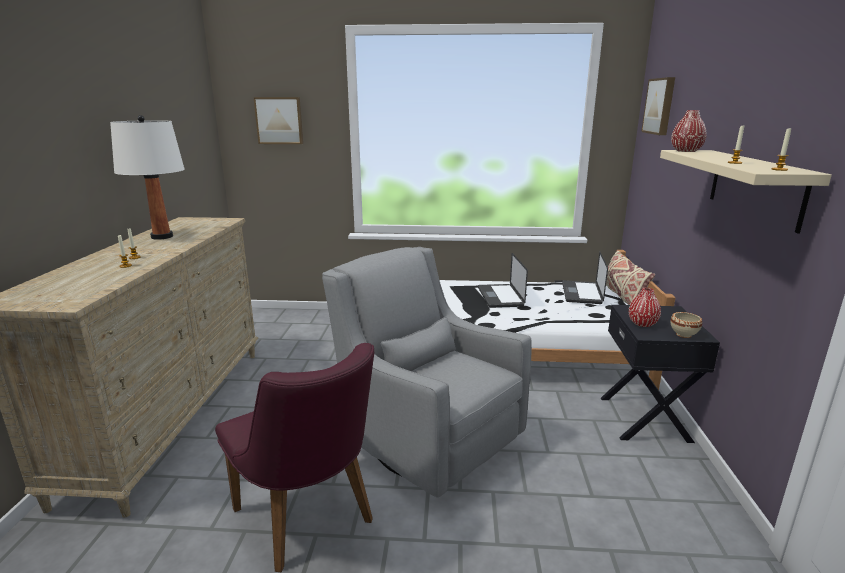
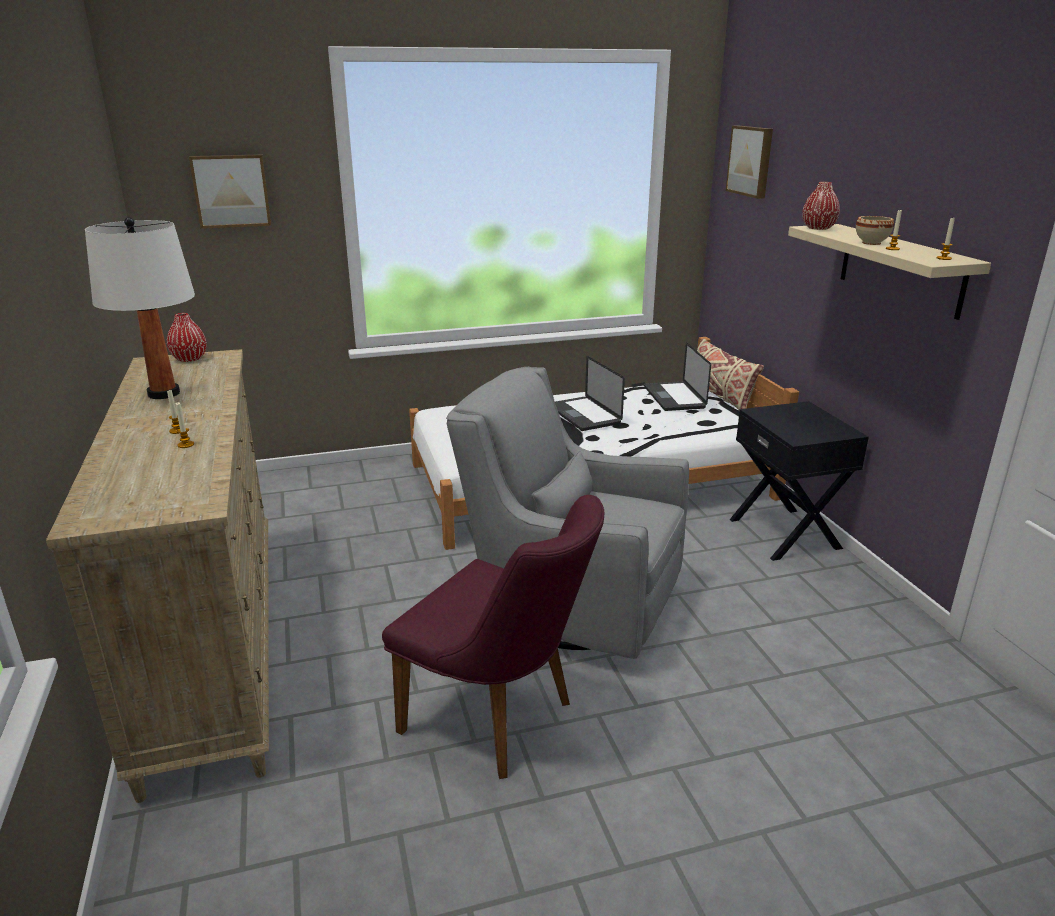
camera: 20 degrees left, 5 degrees up
(642, 323) = (785, 427): red vase -> red vase (189, 359)
(683, 334) = (831, 433): beige bowl -> beige bowl (870, 243)

